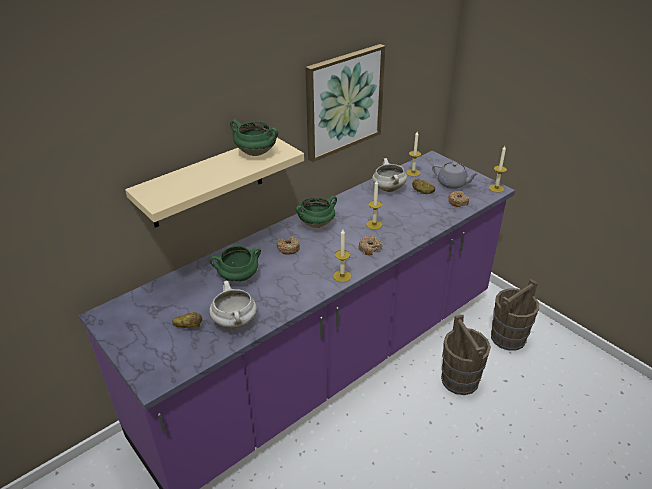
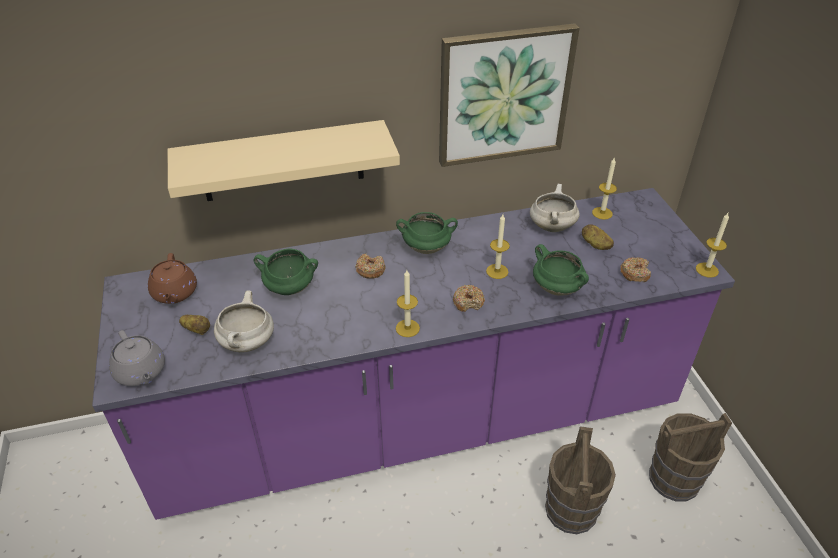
camera: 25 degrees right, 5 degrees up
(150, 308) = (174, 293): none -> brown teapot
(257, 152) = (344, 140): green cooking pot -> green cooking pot (558, 288)
(453, 184) = (647, 245): grey teapot -> grey teapot (141, 372)

